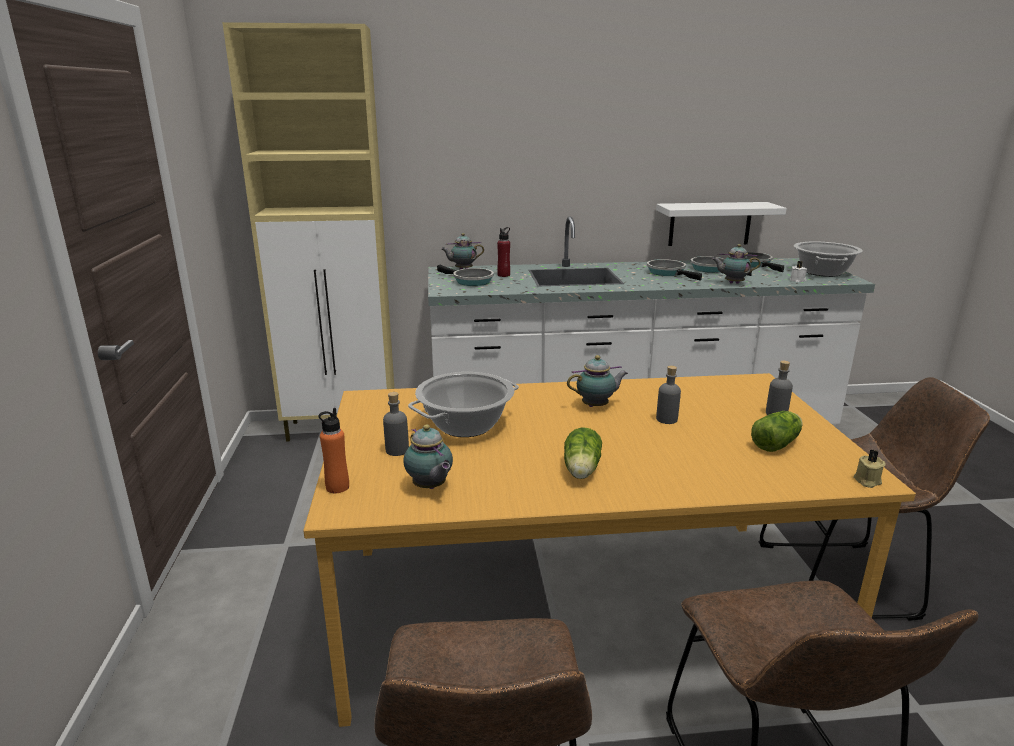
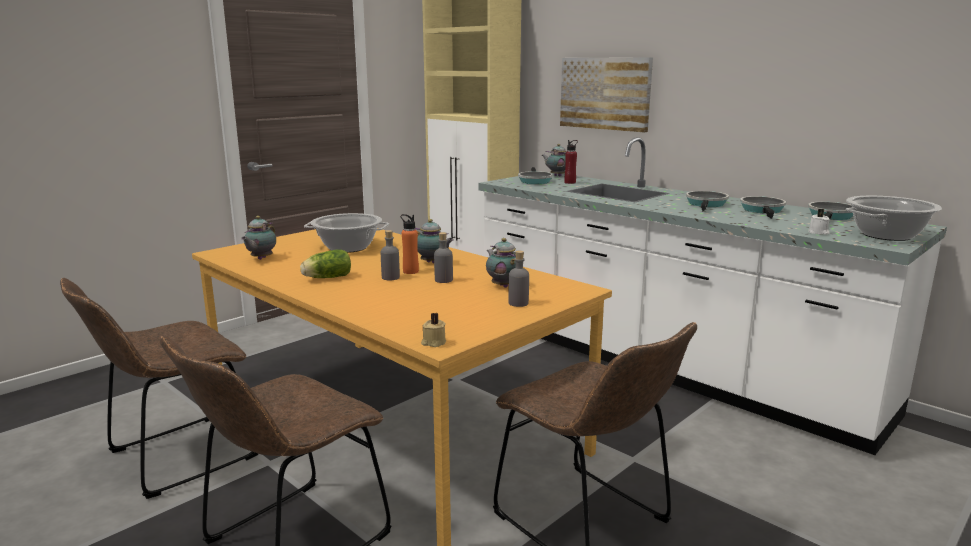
camera: 50 degrees right, 5 degrees down
(337, 487) = (238, 247): orange bottle -> orange bottle (410, 271)
(397, 450) = (294, 245): grey bottle -> grey bottle (390, 277)
(503, 171) = (605, 93): none -> picture
(710, 224) = (805, 164): white shelf -> none
(732, 283) = (734, 220): teapot -> teapot (502, 285)
(777, 443) = (457, 311): lettuce -> none

